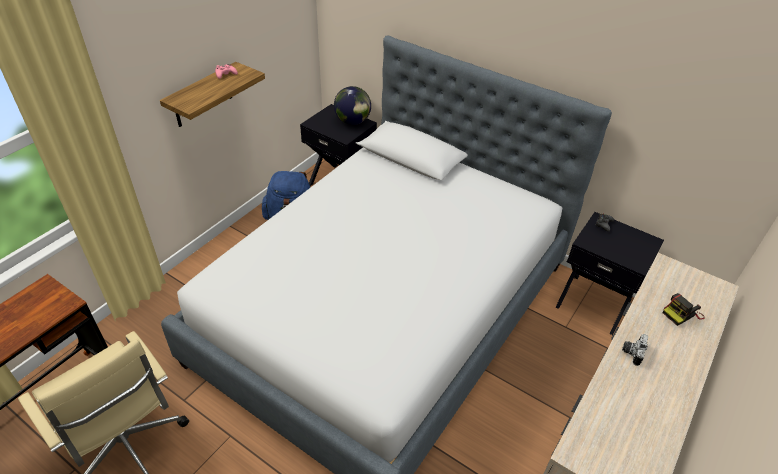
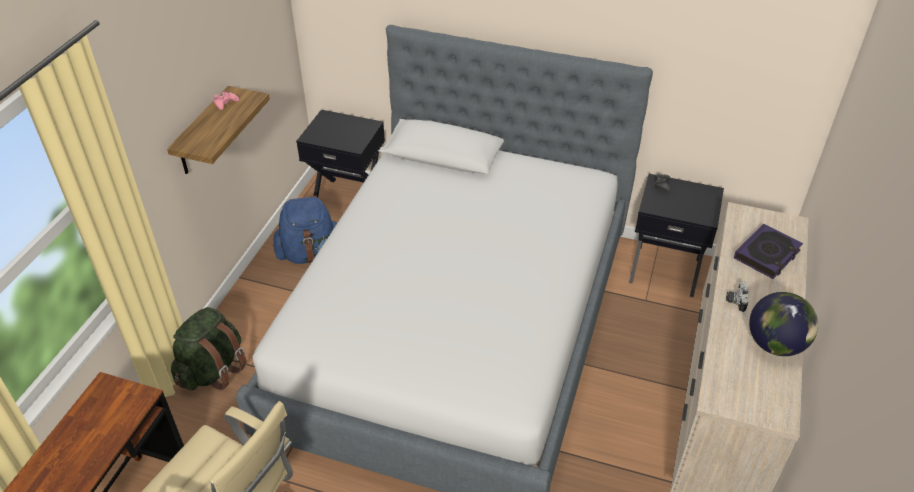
camera: 15 degrees left, 0 degrees up
(176, 296) = (212, 370): none -> green backpack
(353, 121) = (356, 126): globe -> globe (775, 344)
(682, 313) = (767, 255): camera -> book

